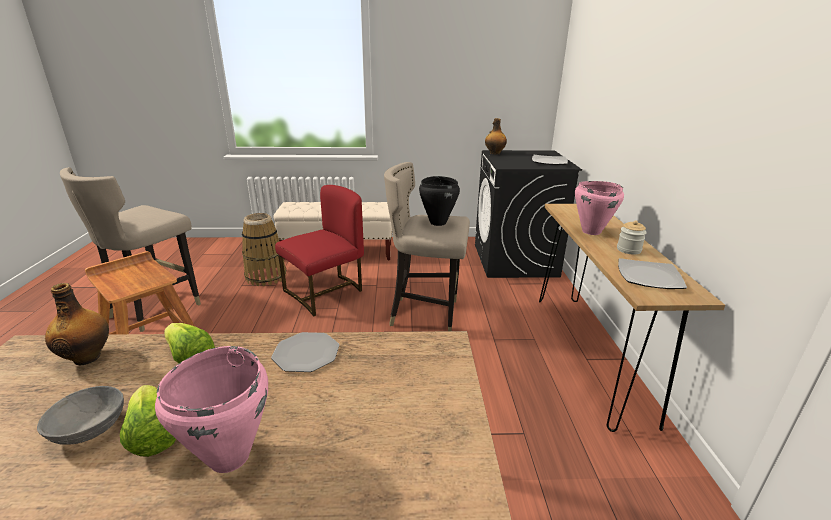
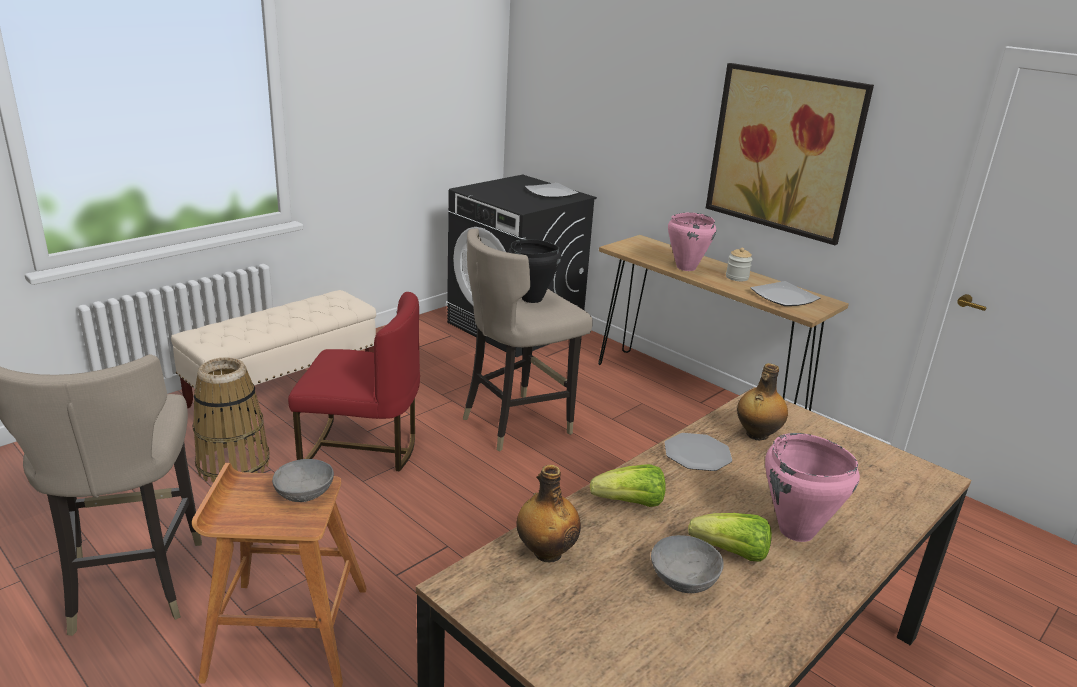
camera: 45 degrees left, 0 degrees up
(149, 279) = (305, 493): none -> grey bowl
(325, 293) = (361, 449): red chair -> red chair turned 90 degrees clockwise
(494, 153) = (473, 191): bottle -> bottle (756, 435)
(701, 124) = (784, 151): none -> picture

